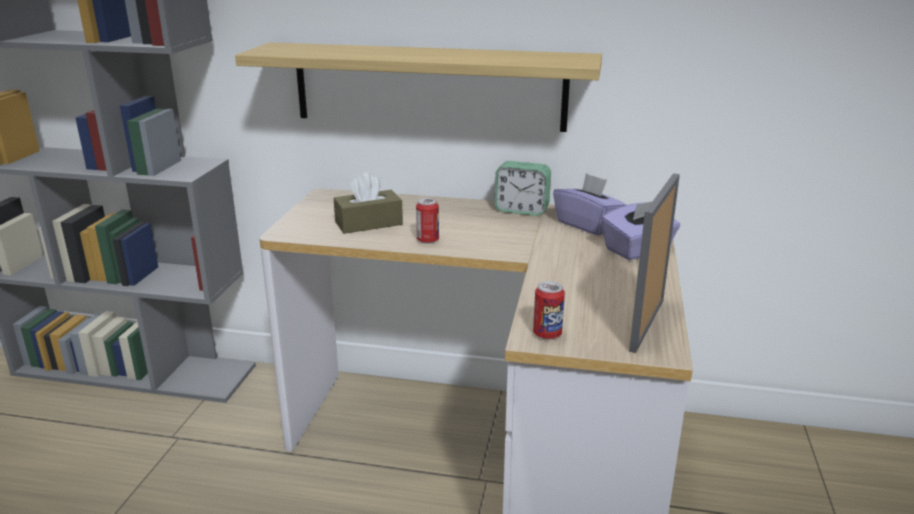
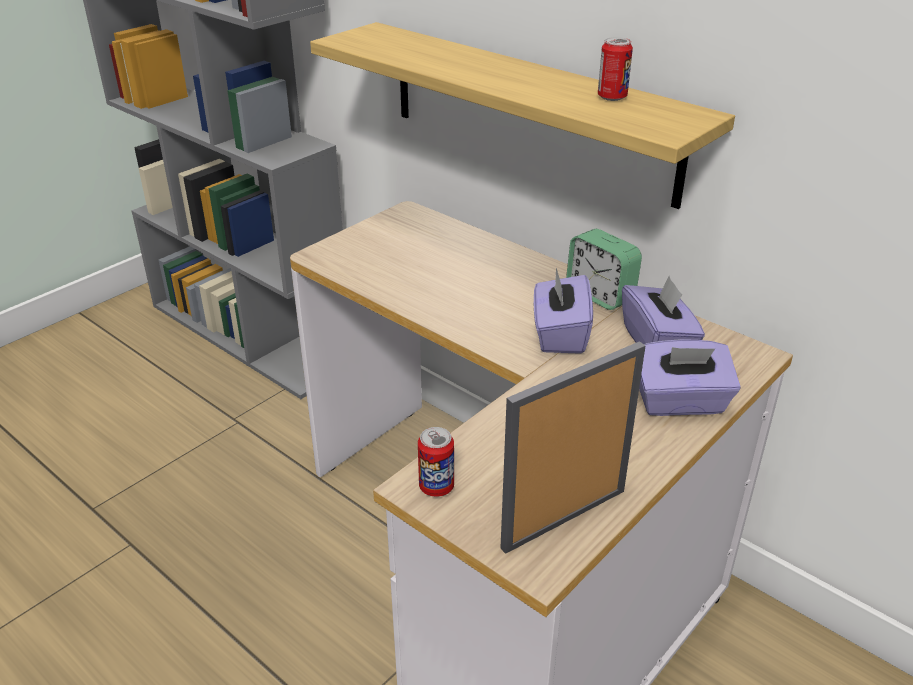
camera: 30 degrees right, 10 degrees up
(369, 223) = (411, 266): brown tissue box -> none
(427, 240) = (447, 309): can -> can (612, 97)
(522, 235) = (559, 334): none -> purple tissue box

